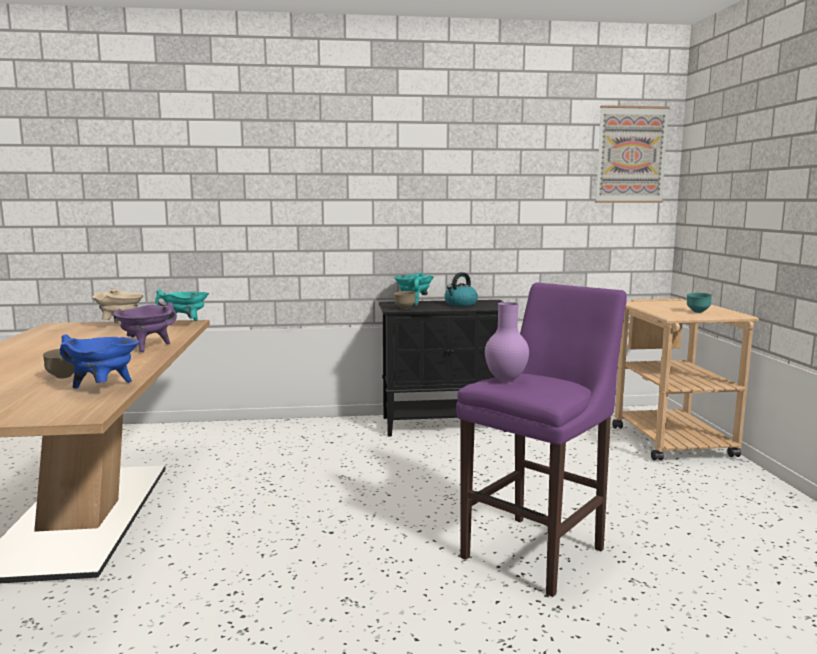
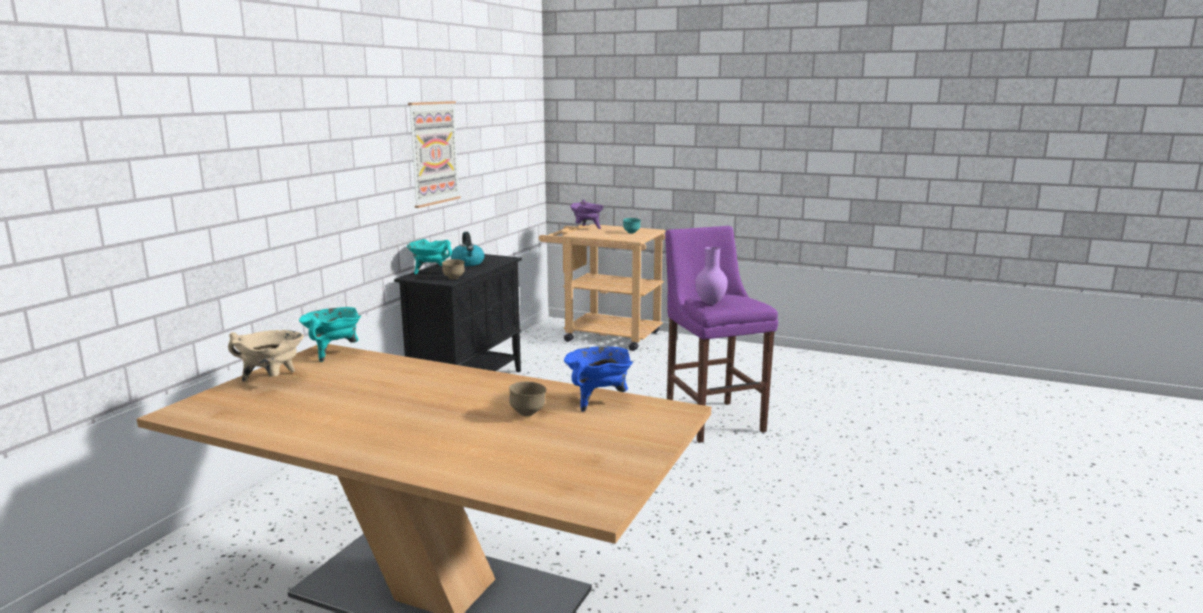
camera: 60 degrees left, 5 degrees up
(146, 347) = (437, 377): purple cooking pot -> purple cooking pot (587, 228)
(631, 155) = (523, 105): picture -> picture (433, 153)

